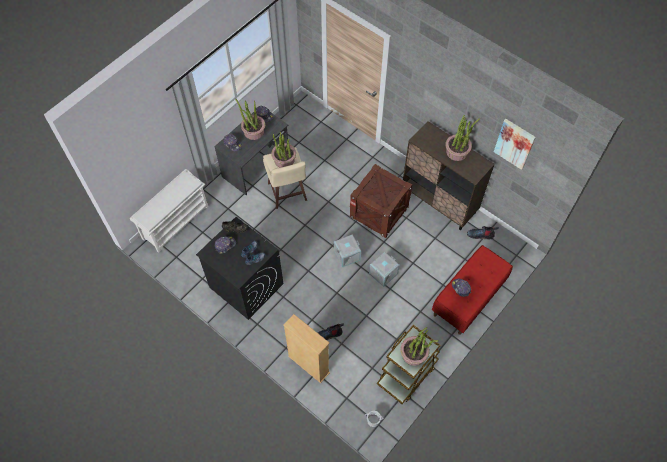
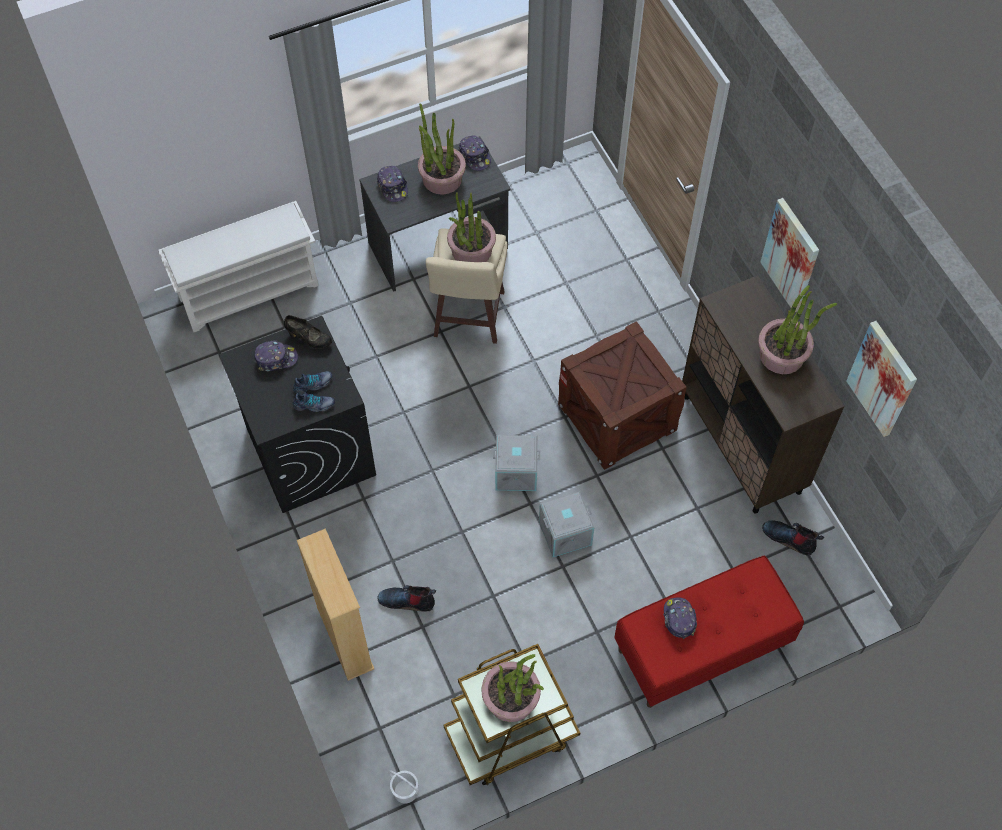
camera: 25 degrees right, 0 degrees up
(446, 105) = (791, 255): none -> picture

